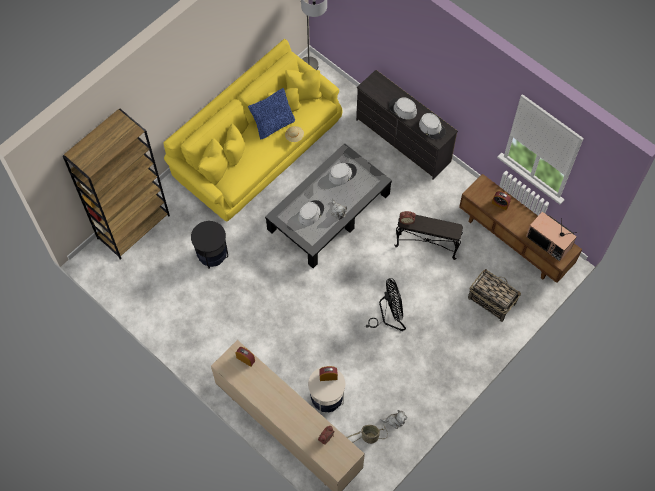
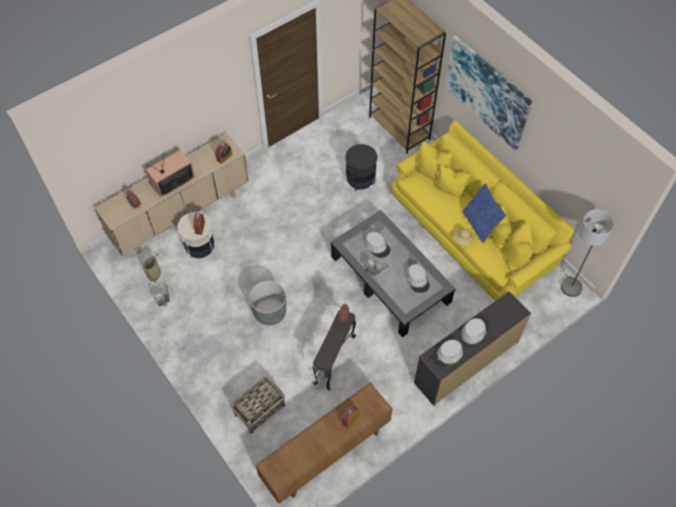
camera: 100 degrees right, 5 degrees down
(173, 83) = (487, 92): none -> picture
(388, 313) = (270, 312): black fan -> grey planter
(549, 242) = (293, 461): television -> television (172, 181)

